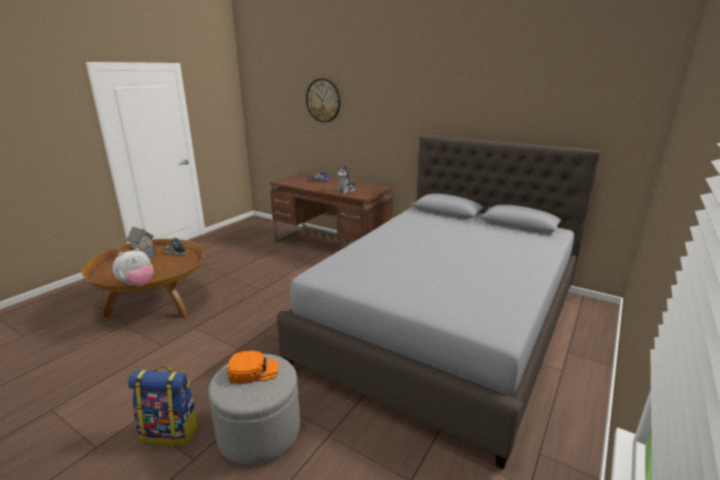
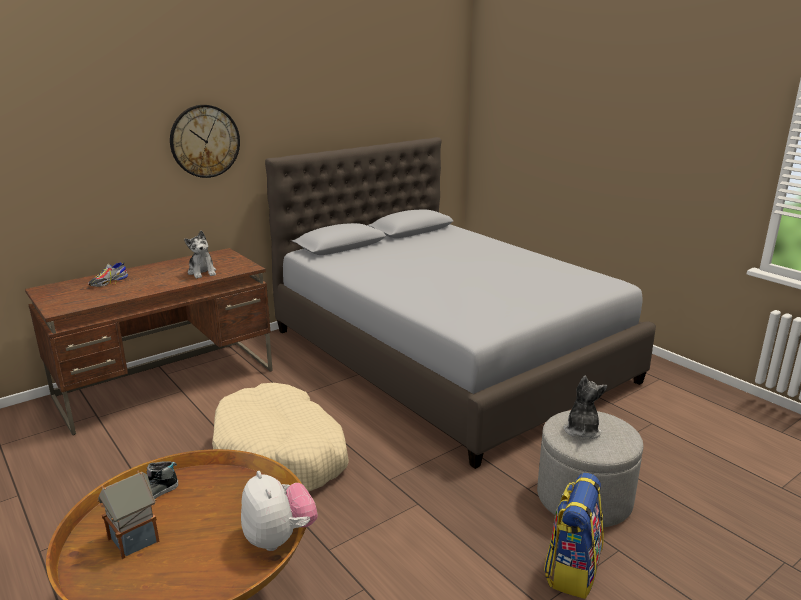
camera: 70 degrees left, 0 degrees up
(253, 371) = (581, 430): orange cap -> plush toy
(276, 293) = (281, 456): none -> beige dog bed
(323, 100) = (60, 134): wall clock -> wall clock (205, 141)

